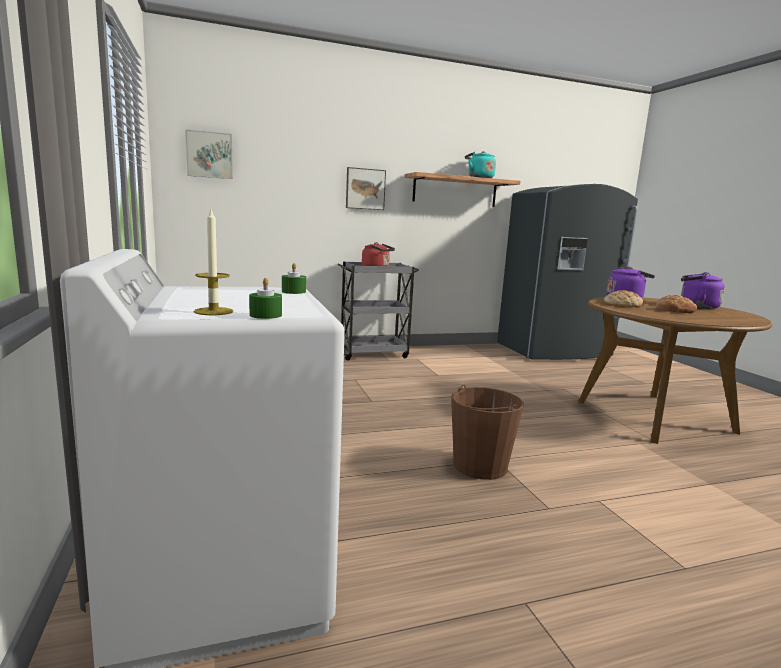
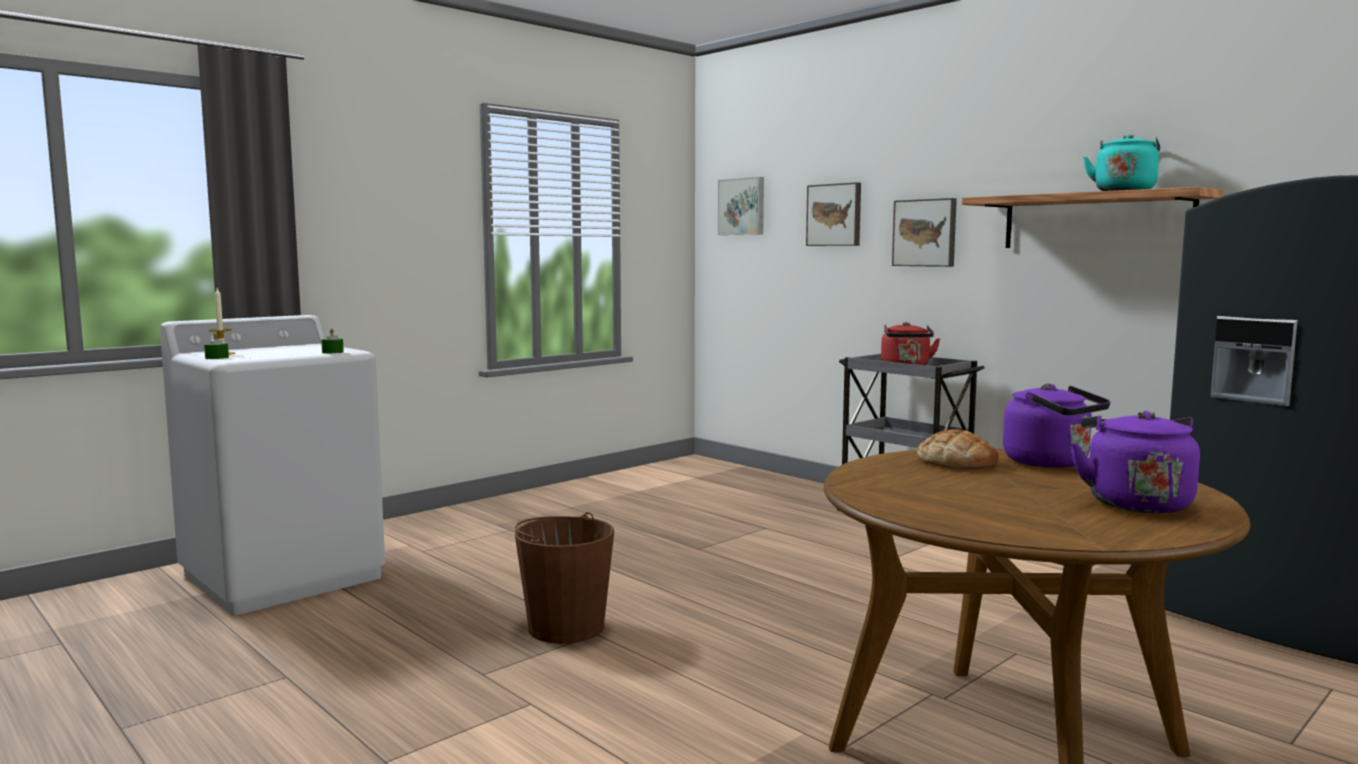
camera: 65 degrees right, 5 degrees down
(299, 171) = (835, 215): none -> picture
(675, 310) = (998, 488): bread -> none

